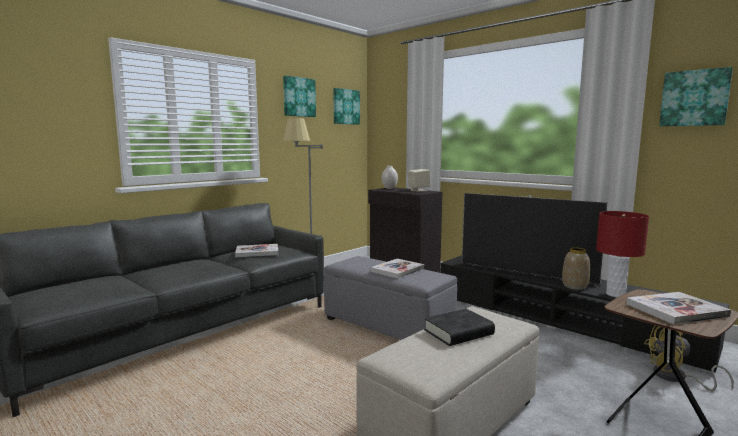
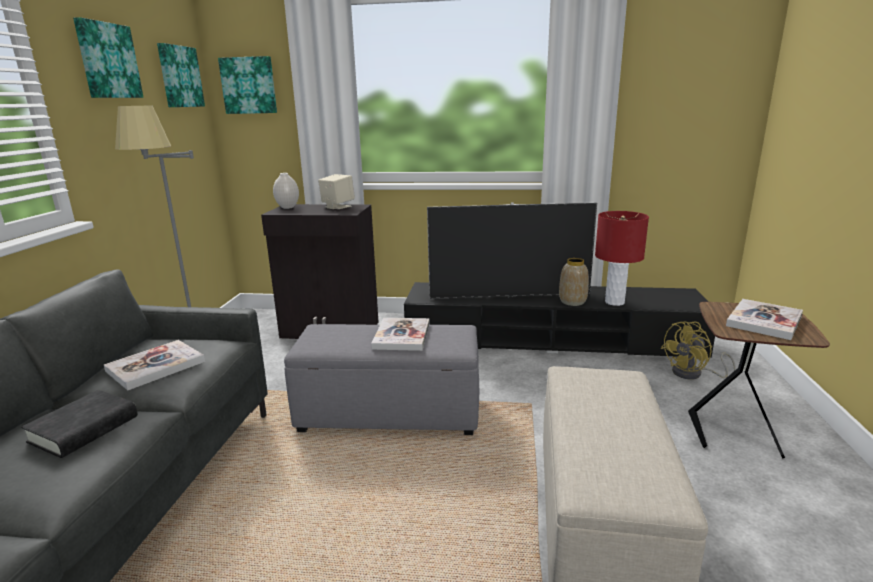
camera: 35 degrees left, 10 degrees up
(458, 332) = (603, 413): black book -> black book (84, 429)
(694, 98) = (659, 80): picture -> picture (249, 85)

